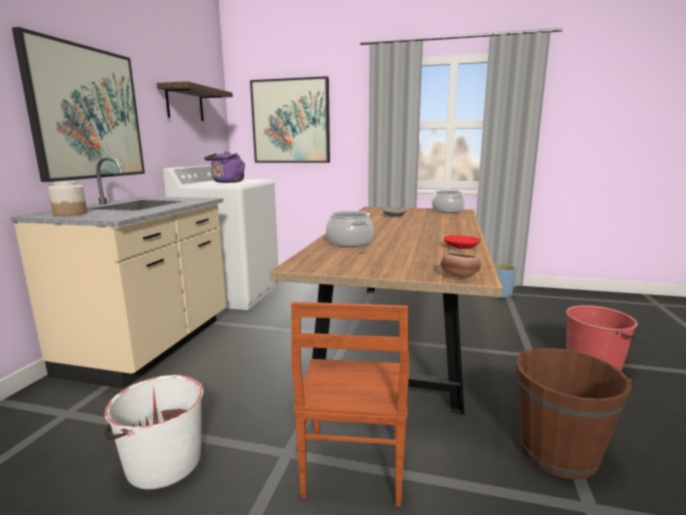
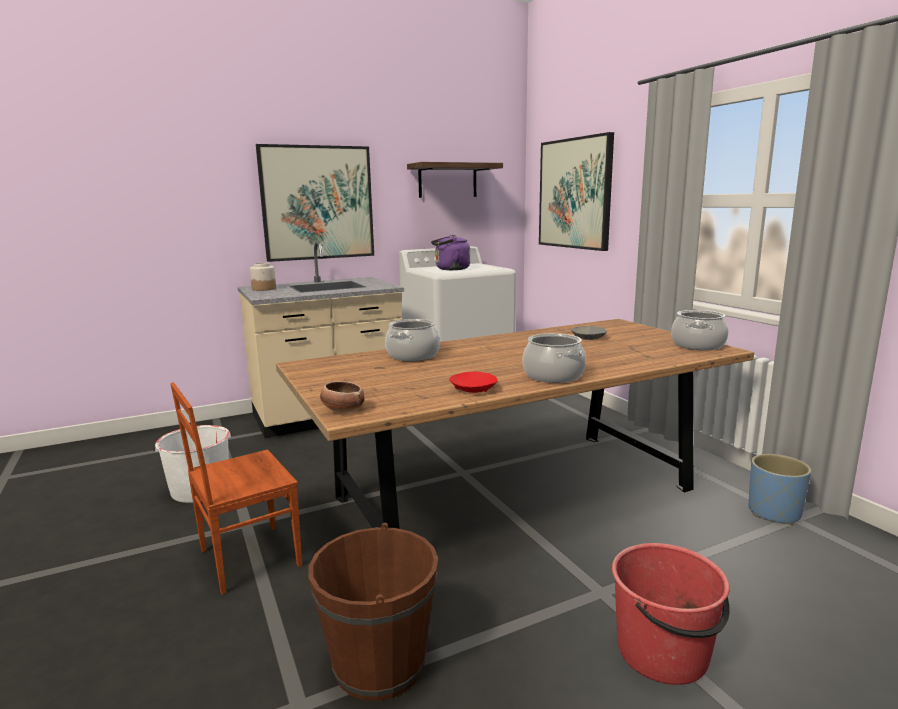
camera: 50 degrees right, 0 degrees up
(460, 233) = (553, 376): none -> cooking pot

